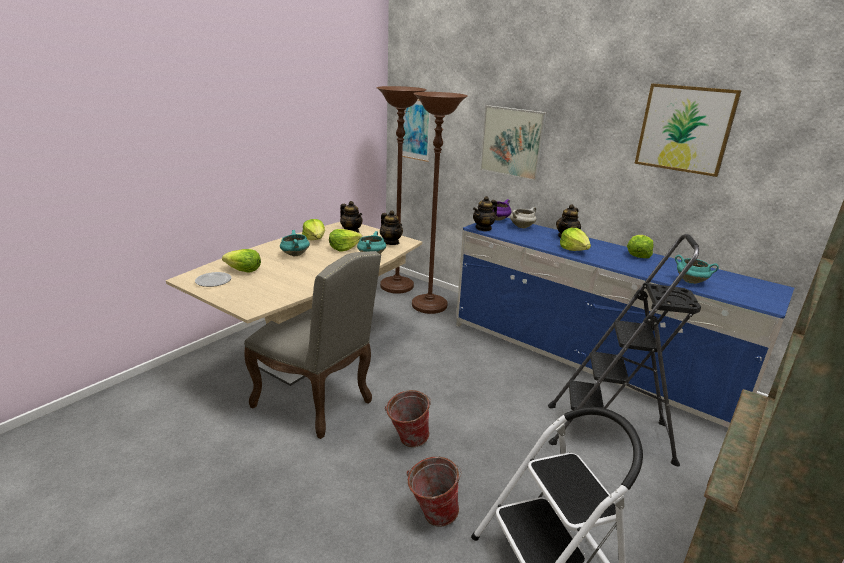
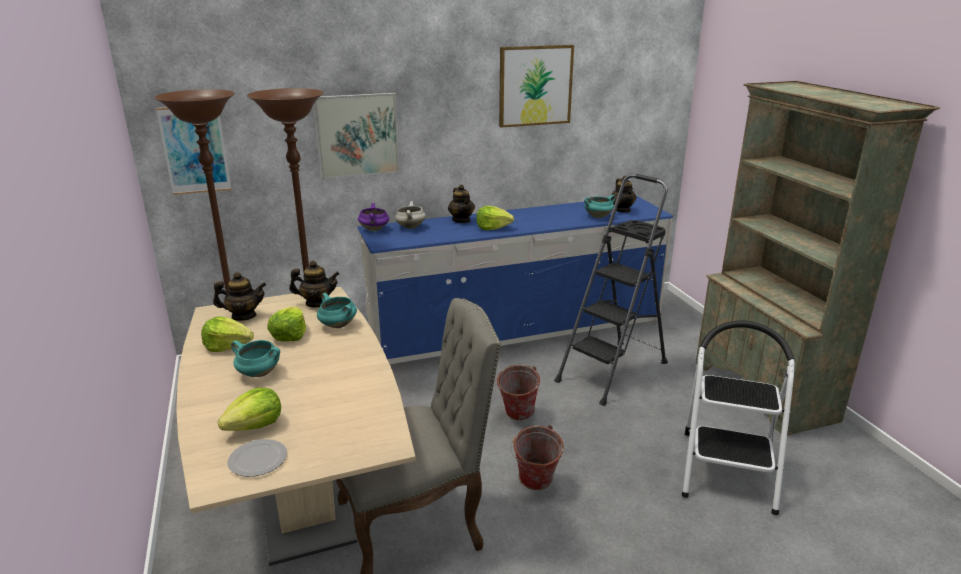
camera: 55 degrees left, 0 degrees up
(431, 514) = (643, 510): bucket -> bucket (516, 416)
(483, 228) = (389, 243): teapot -> teapot (622, 210)
(638, 254) = (532, 212): lettuce -> none

